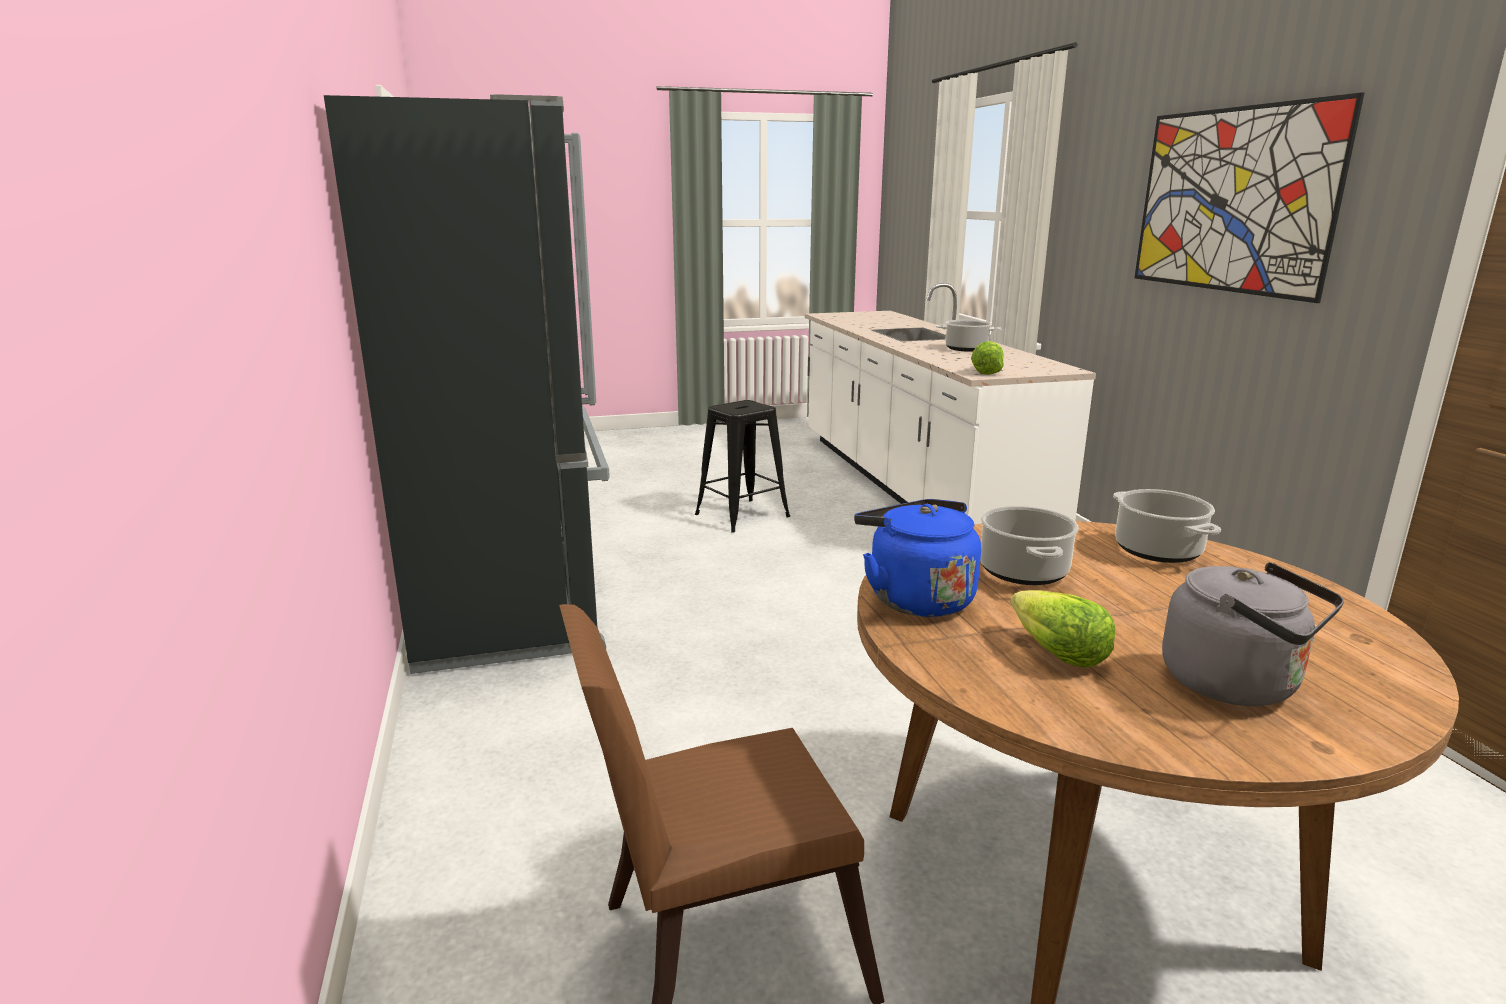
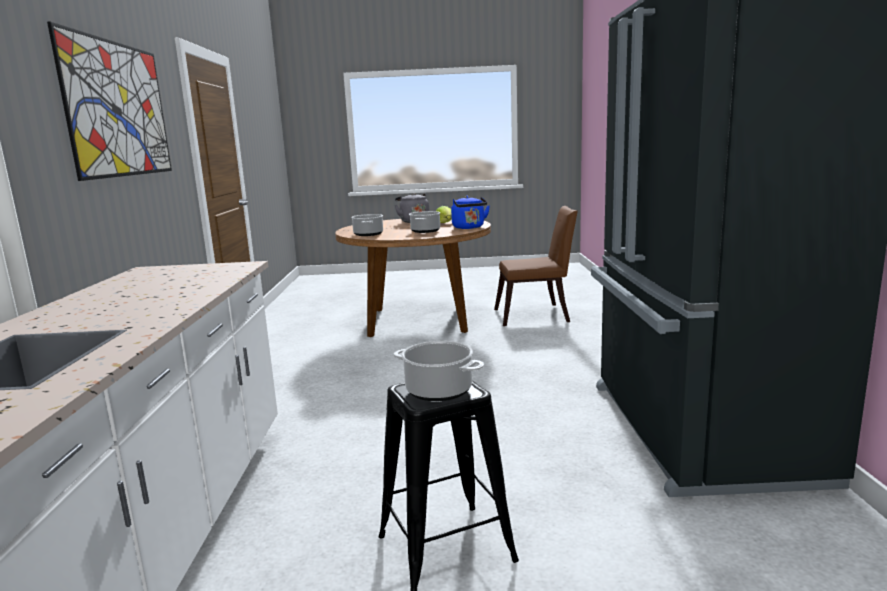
camera: 165 degrees left, 5 degrees down
(967, 349) = (110, 304): cooking pot -> cooking pot (438, 391)
(987, 372) = (226, 267): lettuce -> none

